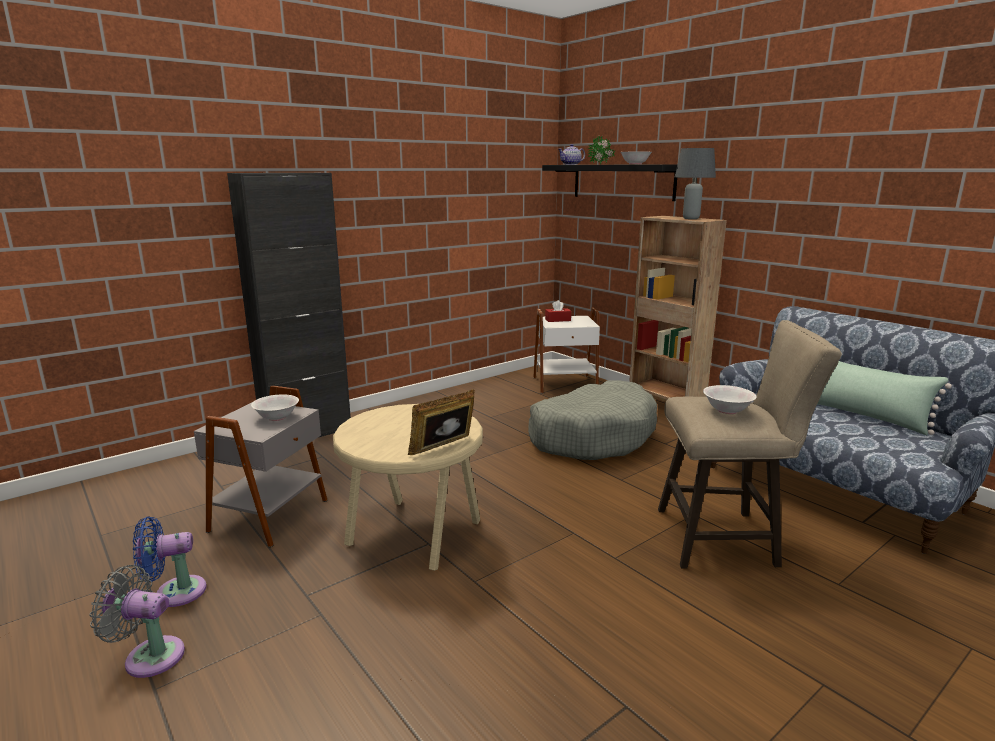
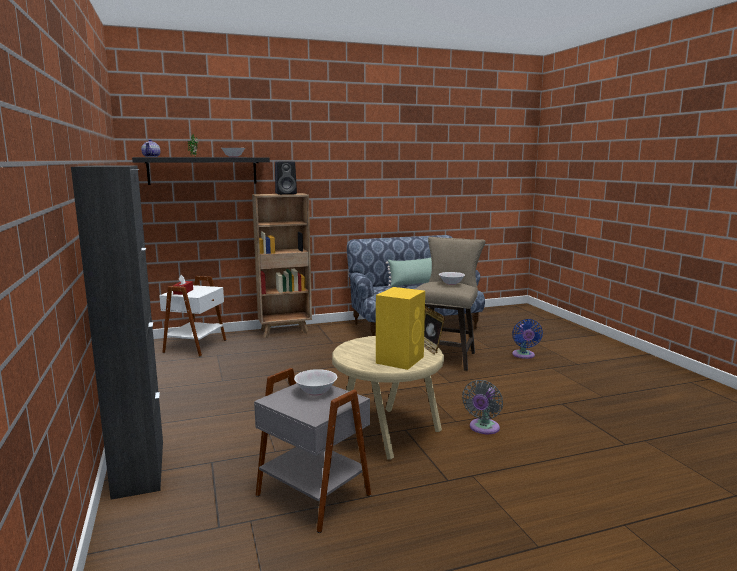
camera: 70 degrees left, 5 degrees down
(149, 656) = (501, 553): grey fan -> grey fan (483, 428)
(175, 592) = (418, 546): blue fan -> blue fan (524, 355)
(382, 439) = (400, 359): none -> yellow speaker
(592, 436) = (299, 357): grey dog bed -> none
(691, 218) = (286, 194): grey table lamp -> black speaker

